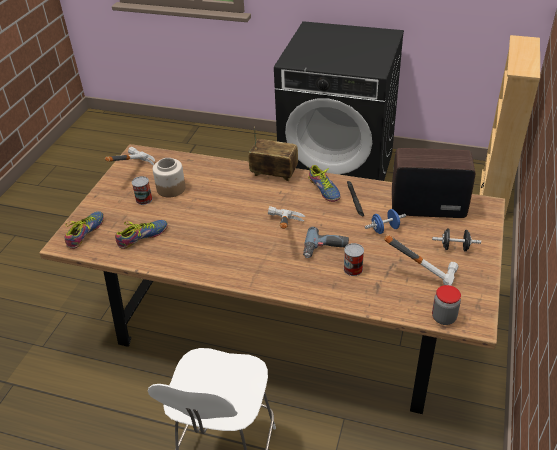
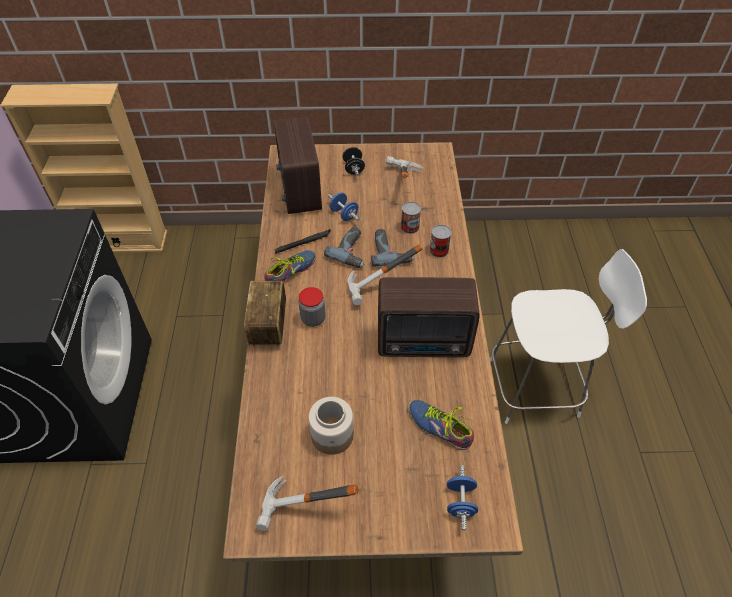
camera: 110 degrees left, 10 degrees up
(87, 233) = (460, 502): shoe -> blue dumbbell
(144, 199) = (366, 460): can -> can (439, 250)
(216, 247) = (425, 343): none -> radio
(334, 226) = (353, 251): none -> power drill
(443, 318) = (441, 168): jar -> jar (313, 319)

